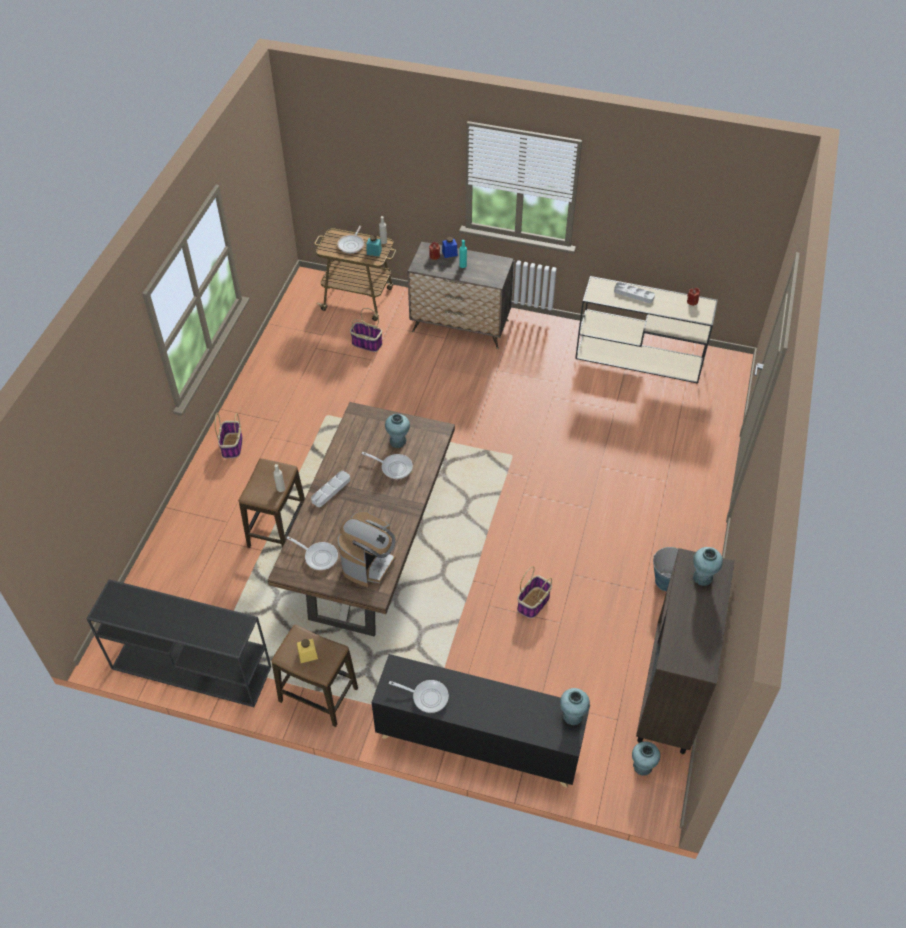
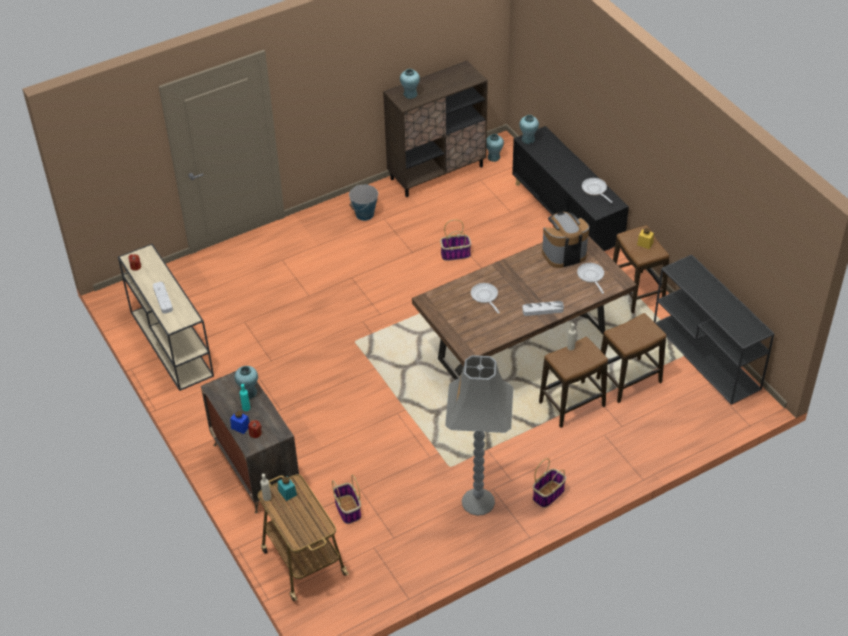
camera: 135 degrees left, 5 degrees down
(246, 587) = (628, 380): none -> stool
(280, 406) = (477, 502): none -> grey floor lamp
(352, 244) = (296, 516): frying pan -> none
(398, 441) = (463, 311): turquoise vase -> turquoise vase (248, 392)

